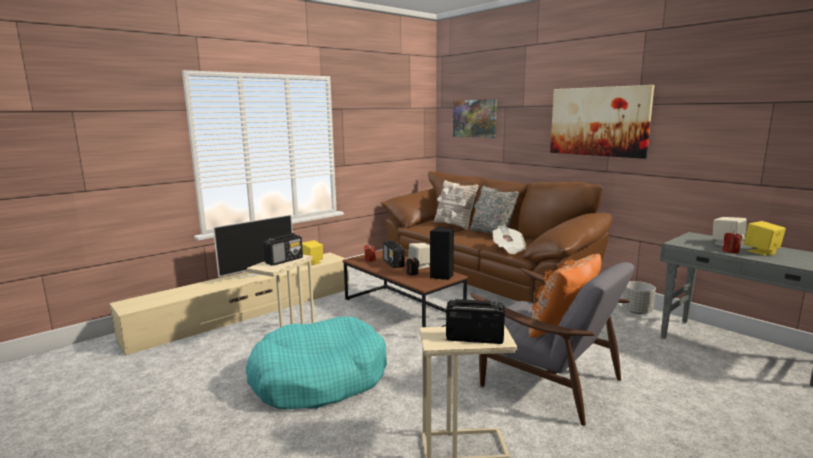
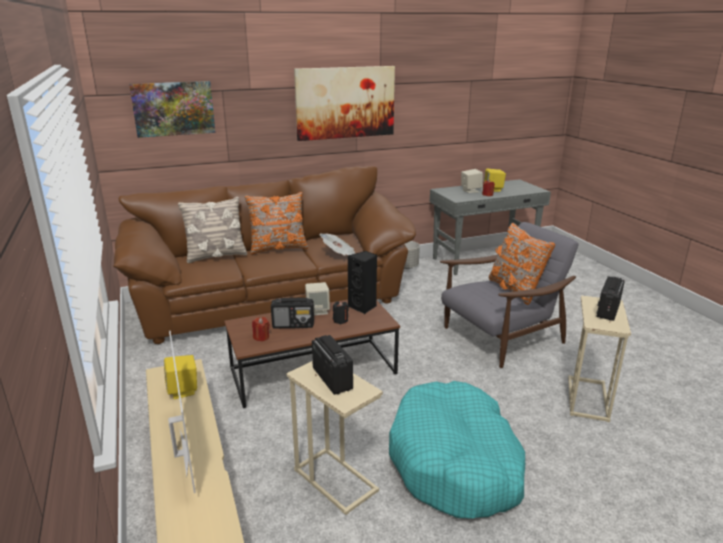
camera: 70 degrees left, 10 degrees up
(491, 234) = (278, 249): grey pillow -> orange pillow

